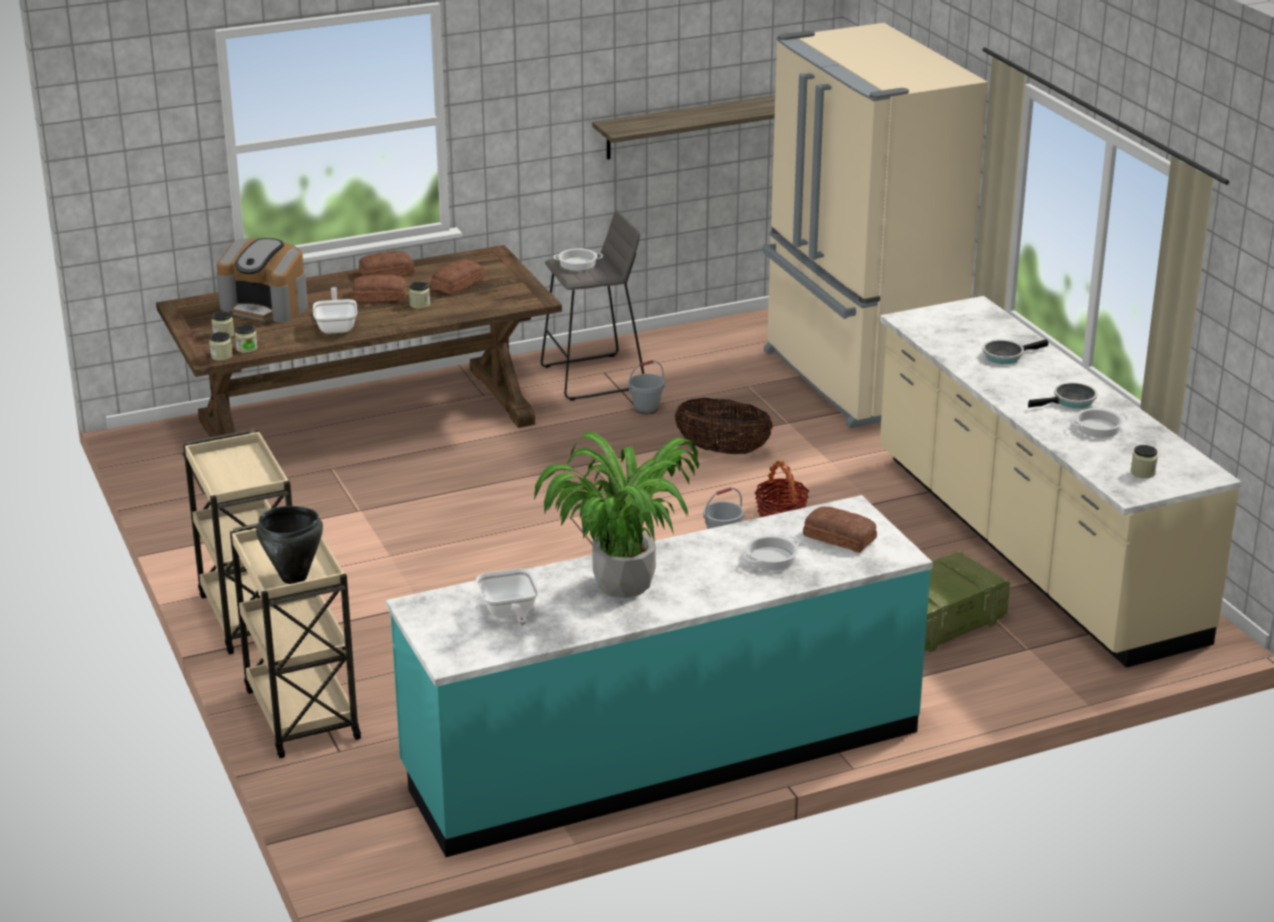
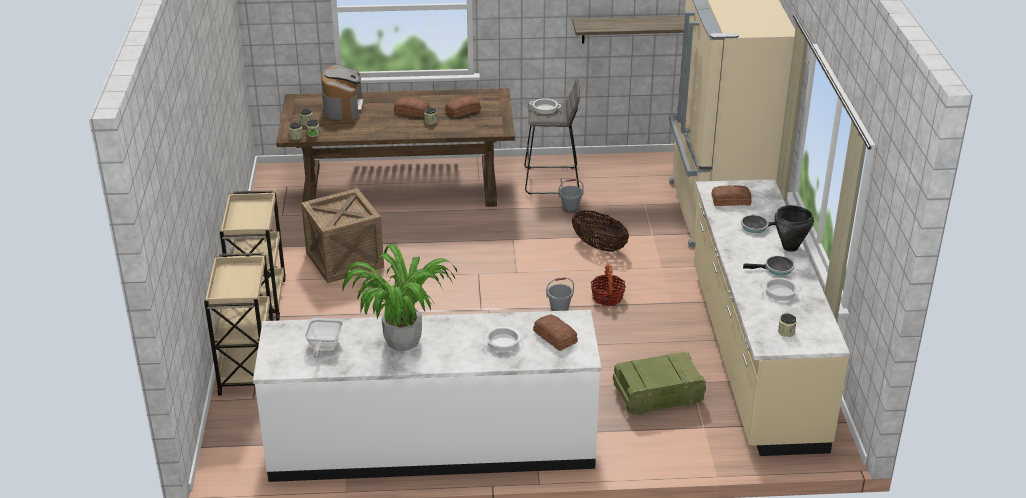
camera: 20 degrees right, 5 degrees up
(266, 306) = (343, 107): coffee machine -> coffee machine turned 135 degrees counterclockwise
(294, 578) = (232, 293): black cooking pot -> black cooking pot (790, 247)
(336, 326) = (373, 128): frying pan -> none
(350, 536) = (344, 260): none -> crate
(385, 272) = (426, 96): bread -> bread (730, 200)
(662, 752) = (432, 444): turquoise counter -> white counter

